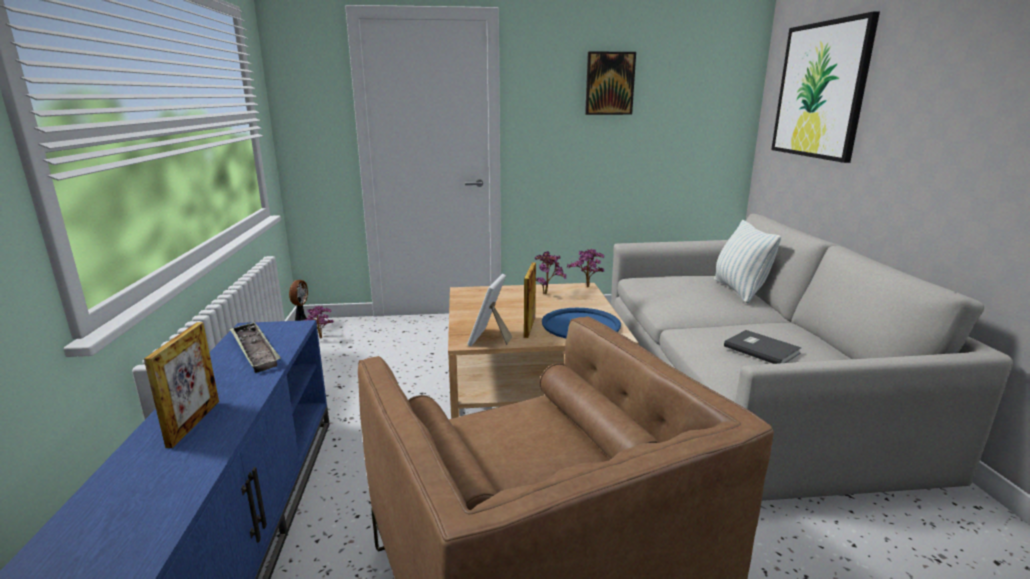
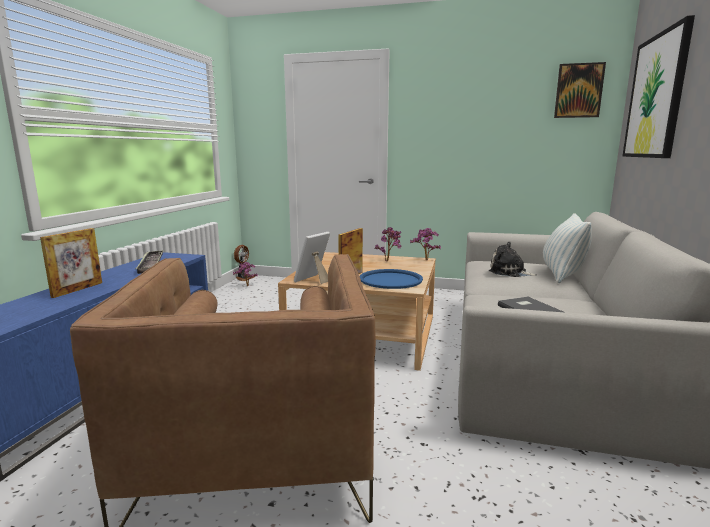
camera: 20 degrees right, 5 degrees down
(609, 83) = (477, 103): picture -> picture (578, 91)
(686, 293) = (510, 272): none -> plush toy

